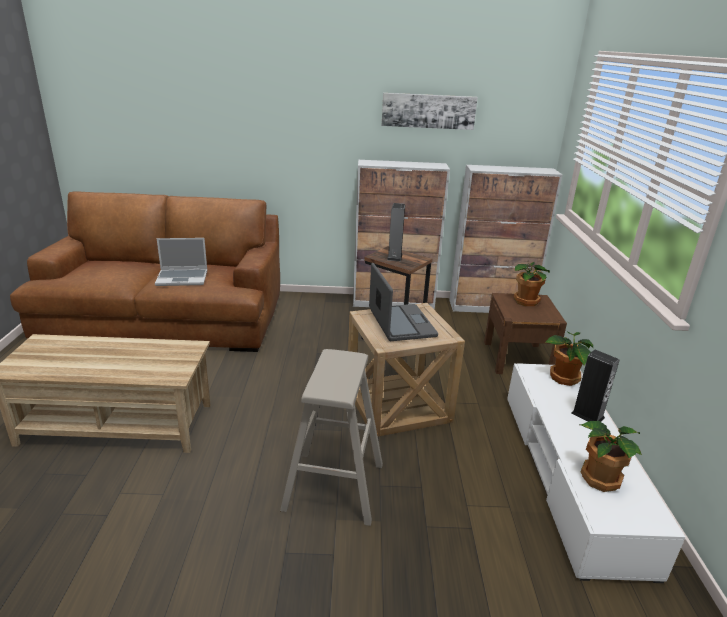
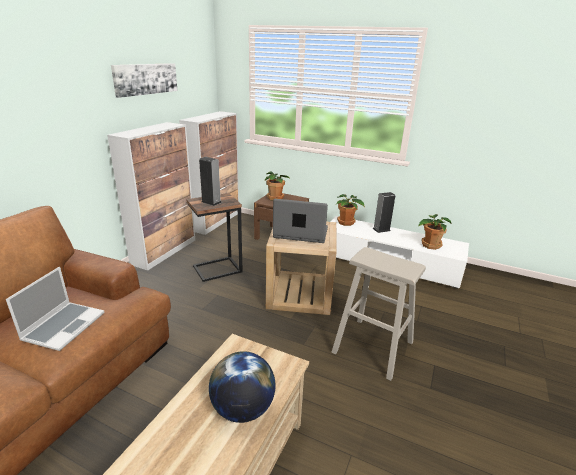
camera: 65 degrees left, 0 degrees up
(119, 366) = (242, 409): none -> globe

